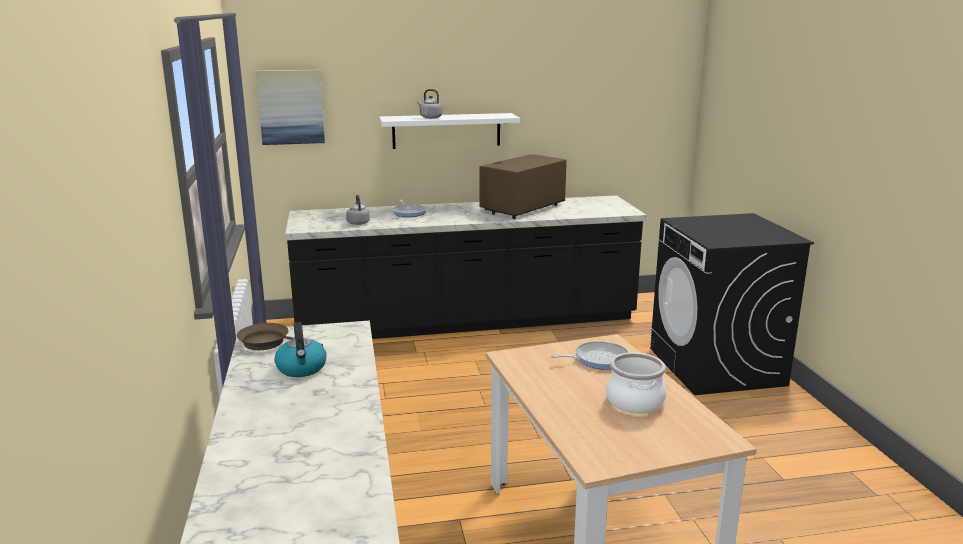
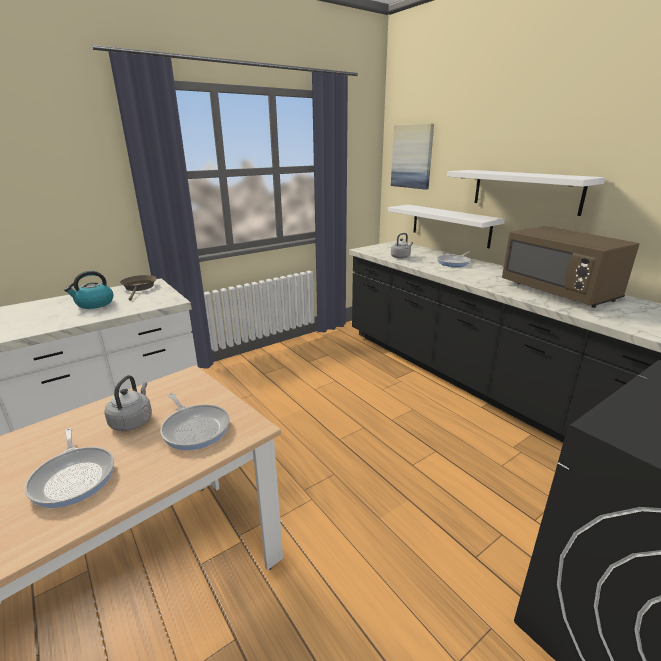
camera: 65 degrees right, 5 degrees up
(364, 177) = (450, 225): none -> white shelf
(430, 117) = (497, 172): grey kettle -> grey kettle (133, 421)
(523, 208) = (558, 292): brown microwave -> brown microwave turned 135 degrees counterclockwise
(634, 401) = (74, 477): cooking pot -> frying pan

